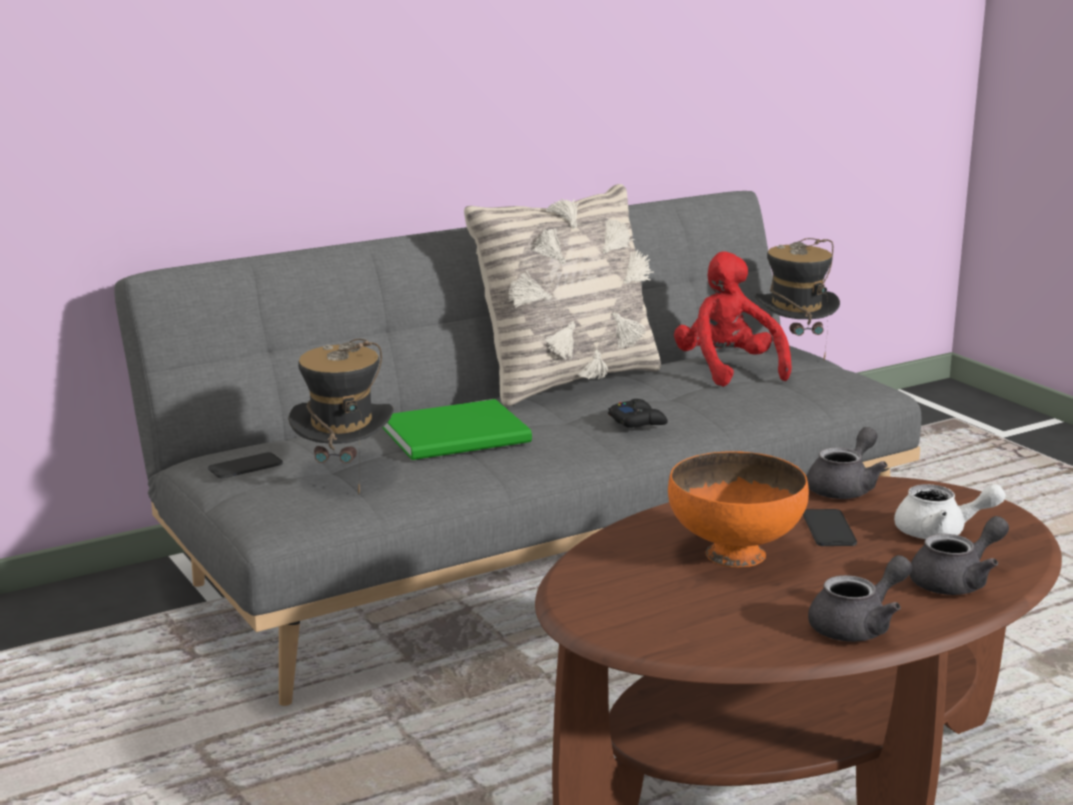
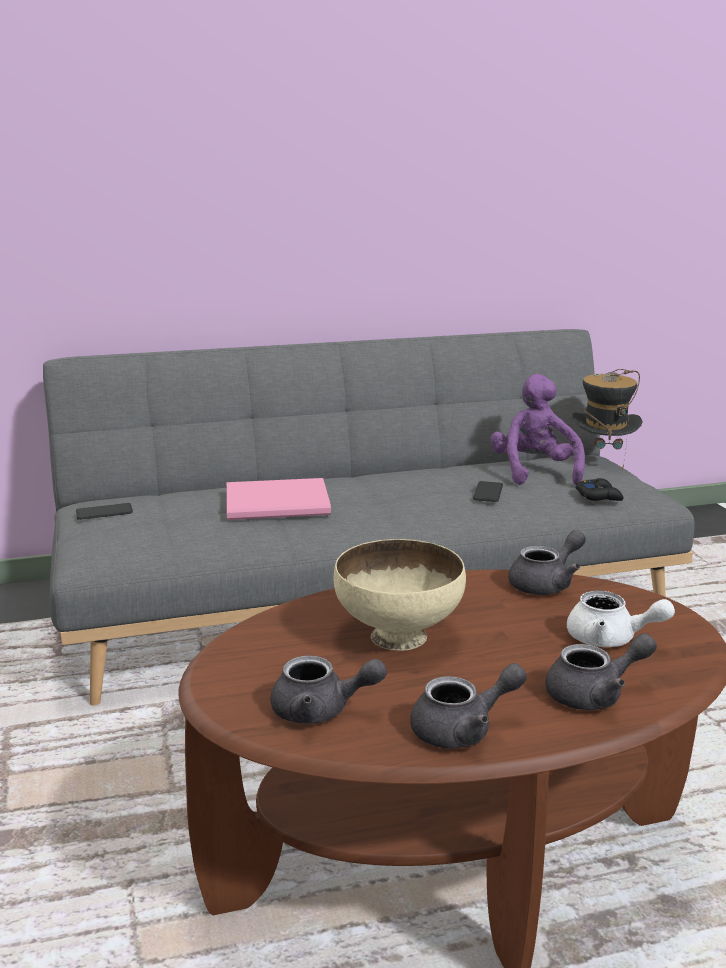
camera: 15 degrees right, 0 degrees up
(344, 474) = (170, 526): hat -> none
(460, 435) = (280, 504): green book -> pink book
(568, 382) = (399, 470): beige pillow -> none
(637, 421) = (430, 506): black game controller -> black game controller (599, 496)
(714, 628) = (321, 710): none -> grey teapot
(727, 370) = (534, 472): red plush toy -> purple plush toy
(735, 553) = (399, 635): orange bowl -> beige bowl
(829, 529) = (504, 622): phone -> phone (488, 492)

